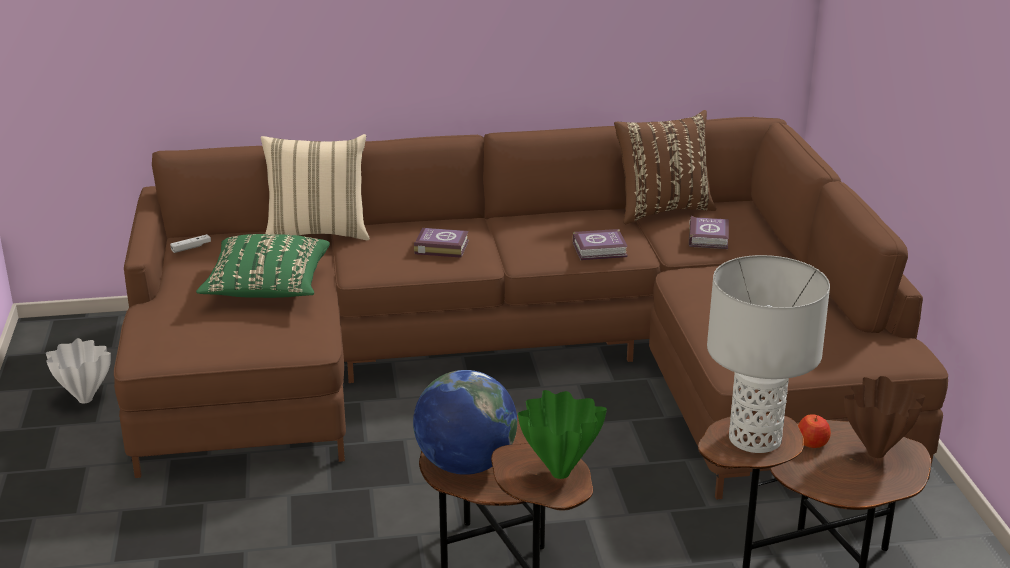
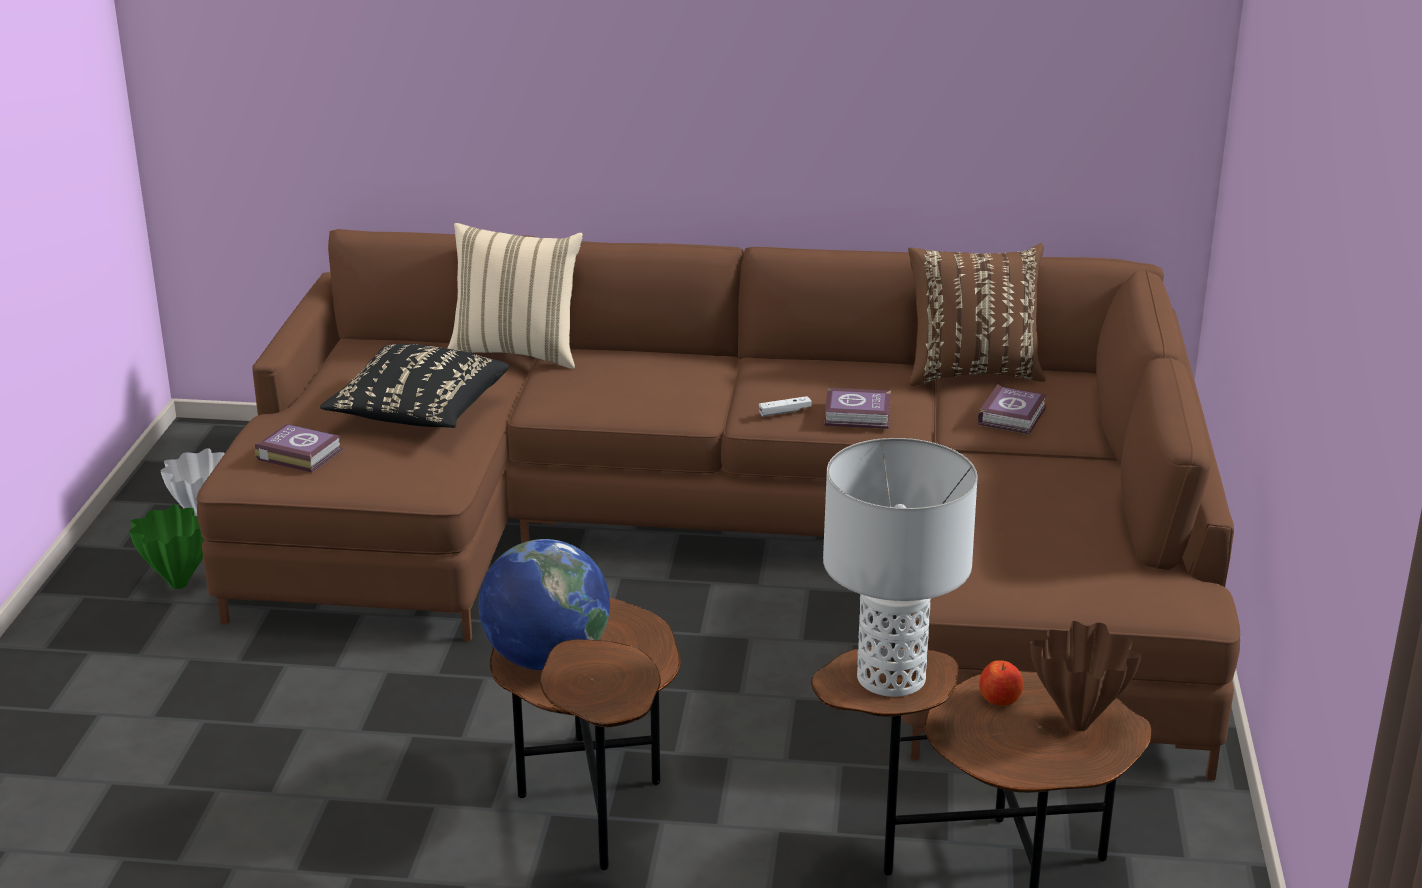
camera: 15 degrees right, 0 degrees up
(191, 247) = (356, 353): white game controller -> white game controller (785, 412)
(267, 288) = (418, 414): green pillow -> black pillow
(440, 247) = (656, 387): book -> book (299, 453)
(558, 473) = (619, 682): green vase -> green vase (177, 584)

